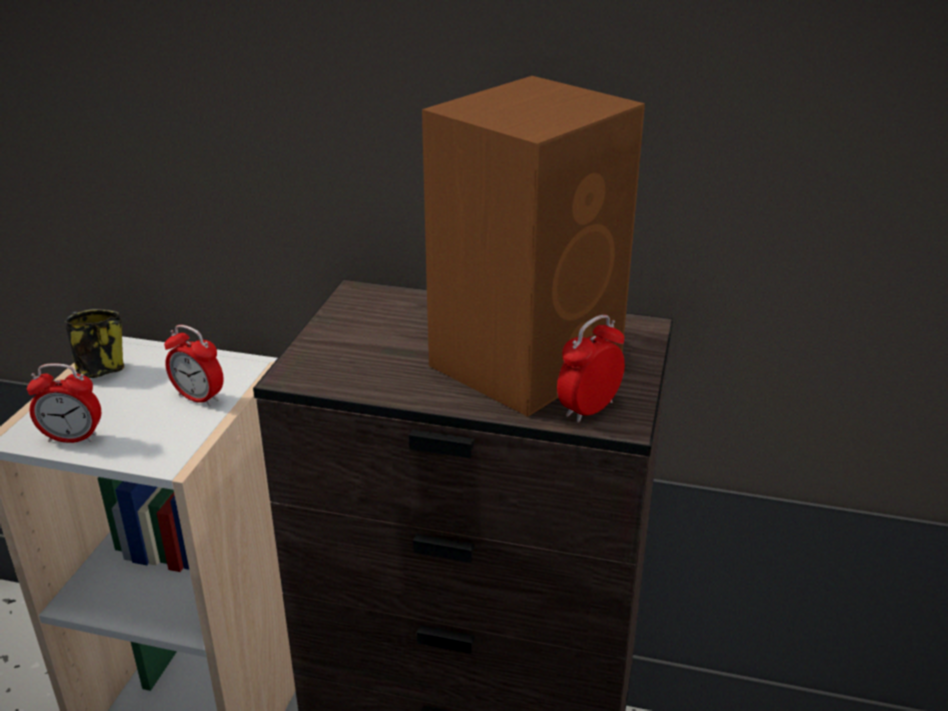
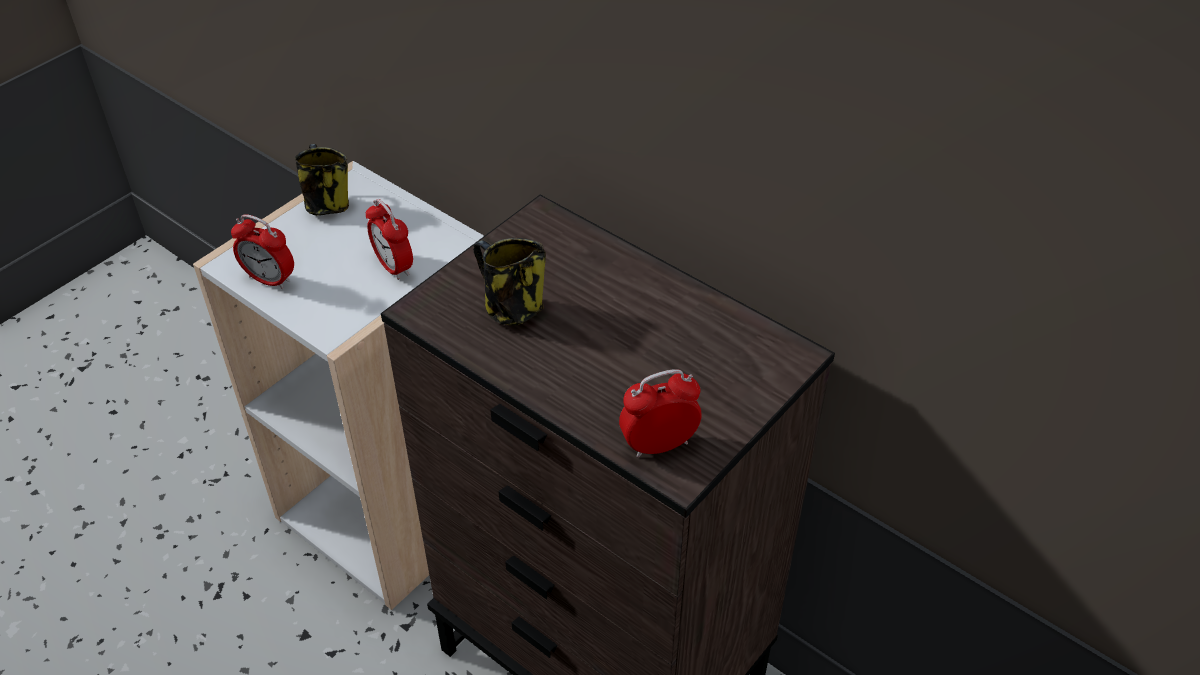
camera: 25 degrees right, 15 degrees up
(378, 354) = (511, 308): none -> mug
(529, 359) = (646, 361): brown speaker -> none

